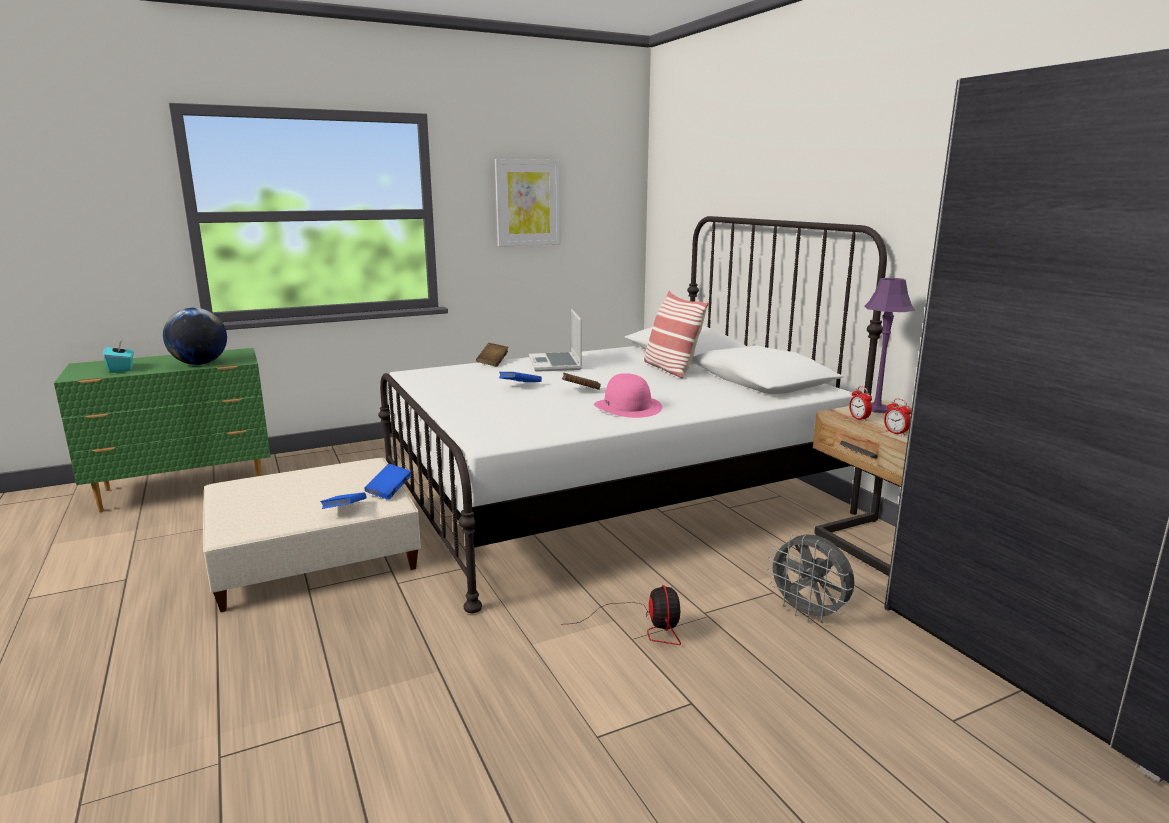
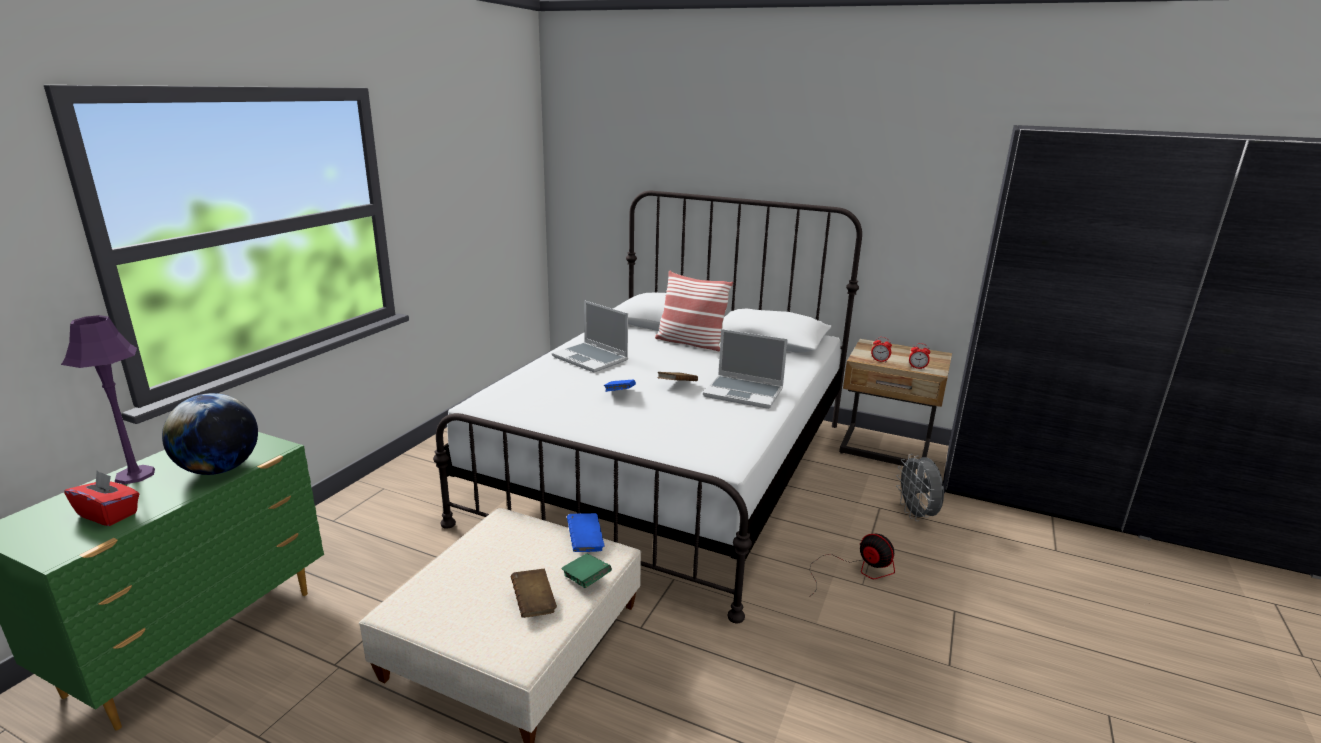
camera: 40 degrees left, 5 degrees up
(122, 369) = (109, 514): turquoise tissue box -> red tissue box
(345, 511) = (586, 580): blue book -> green book
(493, 363) = (532, 371): brown book -> brown book (534, 603)
(527, 203) = (460, 183): picture -> none
(628, 407) = (744, 393): pink hat -> laptop
(809, 614) = (916, 515): grey fan -> grey fan turned 75 degrees clockwise
(877, 408) = (871, 348): purple table lamp -> purple table lamp (135, 475)

